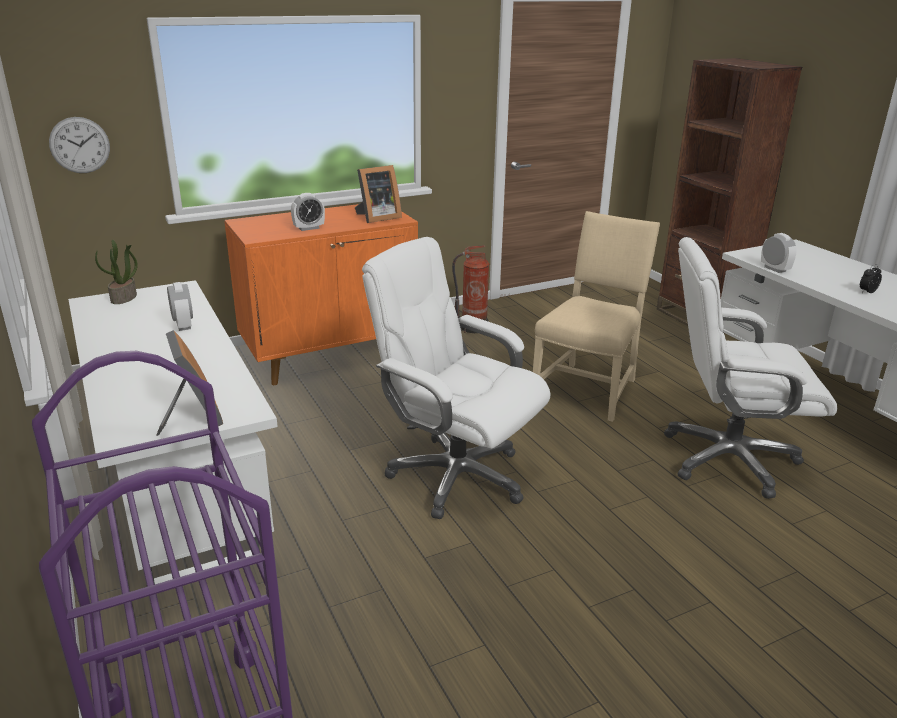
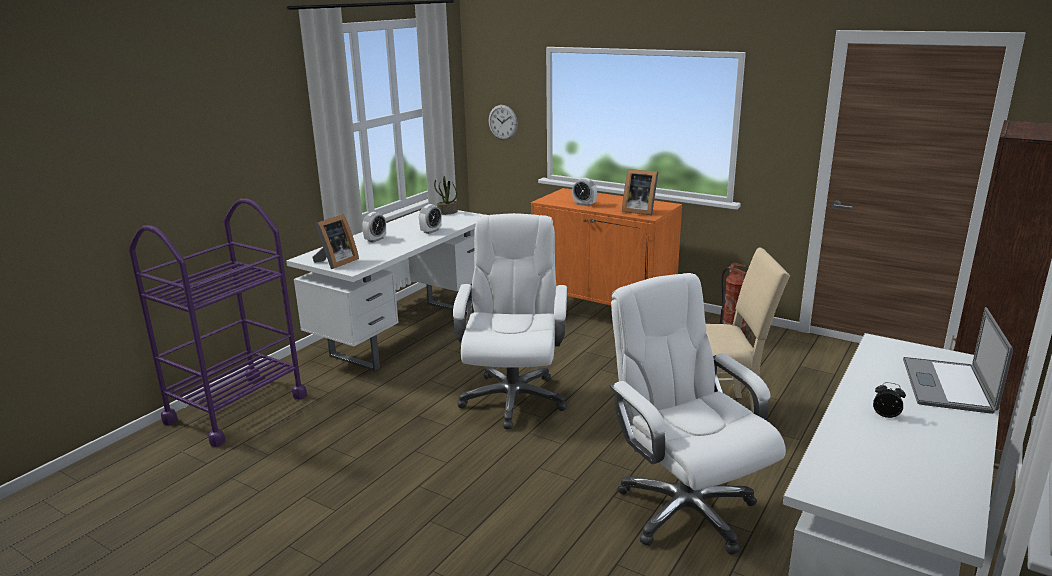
camera: 60 degrees right, 5 degrees down
(774, 269) = (863, 361): alarm clock -> alarm clock (375, 240)
(827, 263) = (947, 385): none -> laptop

